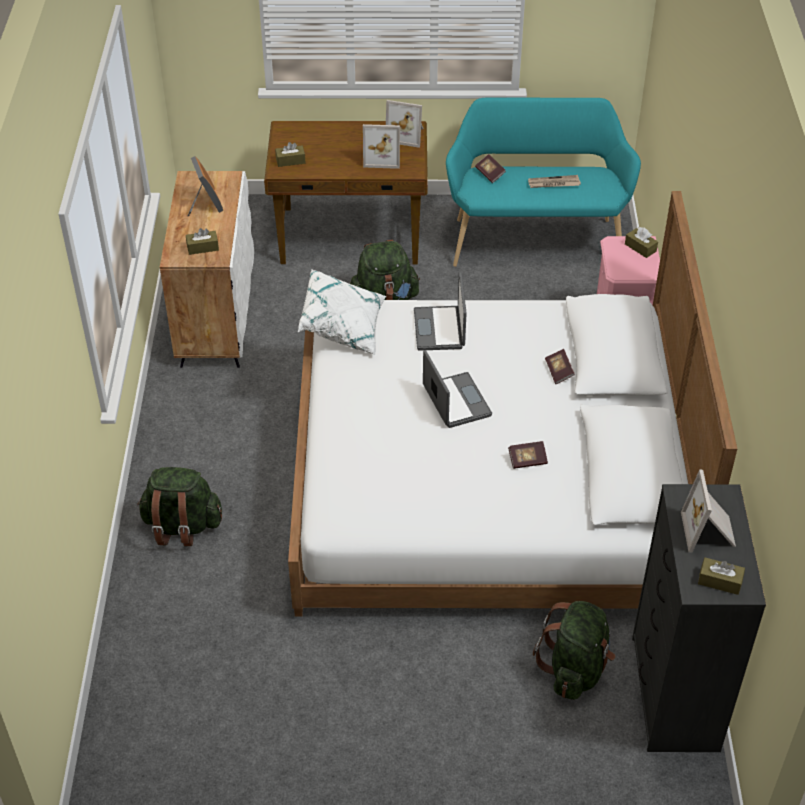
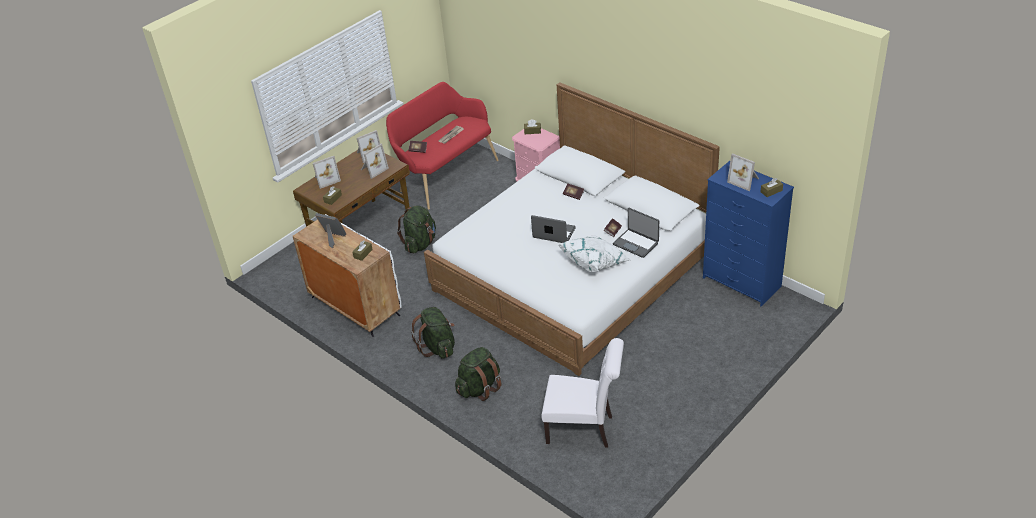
camera: 45 degrees left, 5 degrees down
(200, 686) = (584, 429): none -> white chair
(320, 133) = (326, 179): none -> picture frame
(343, 327) = (463, 243): white pillow -> white pillow (595, 262)
(440, 329) = (504, 215): laptop -> laptop (636, 243)
(535, 238) = (445, 175): turquoise bench -> red bench
(575, 669) = (700, 303): green backpack -> green backpack (438, 347)
(674, 694) = (742, 282): black dresser -> blue dresser

